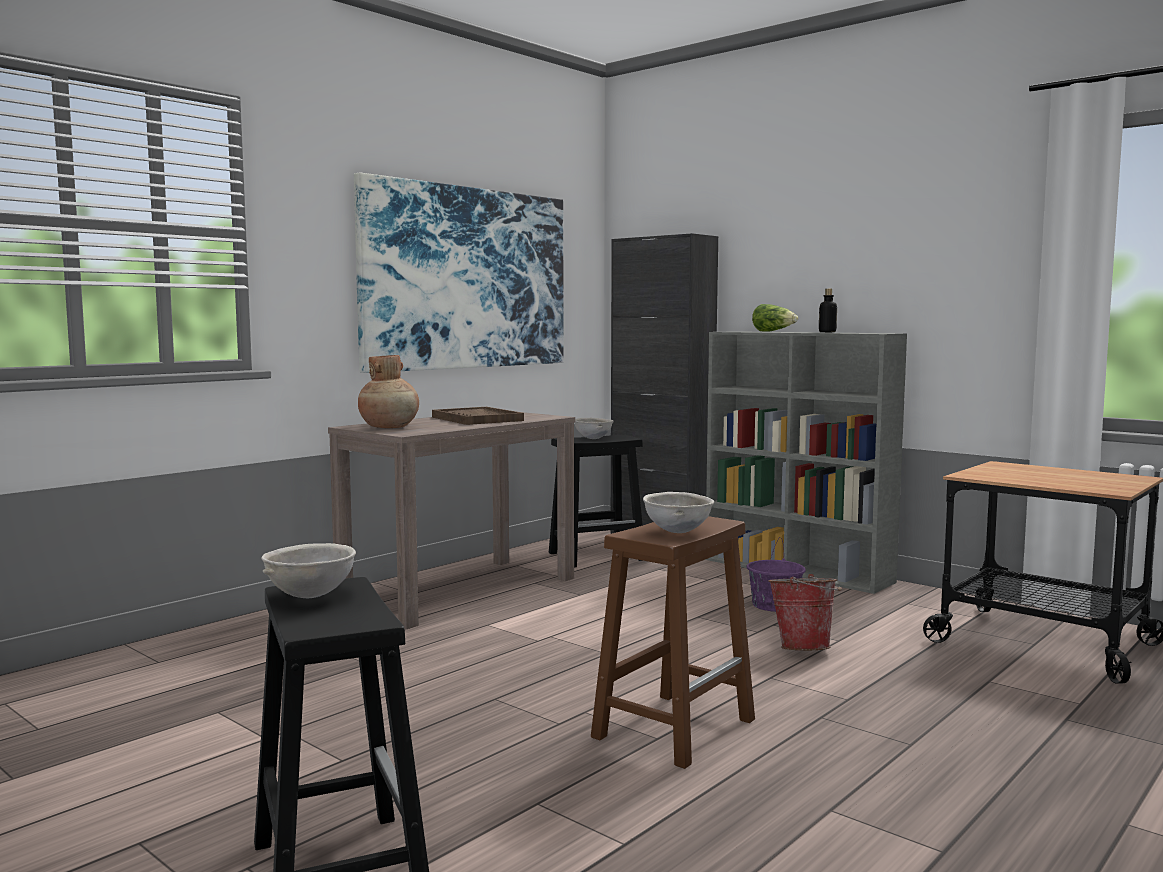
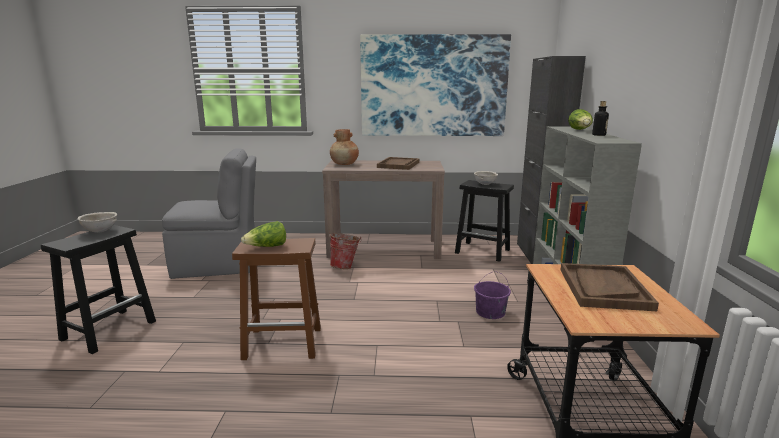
camera: 50 degrees right, 10 degrees up
(222, 708) = (218, 265): none -> grey chair
(678, 532) = (267, 247): grey bowl -> lettuce
(803, 648) = (434, 340): bucket -> bucket (345, 267)
(1041, 475) = (603, 288): none -> brown tray

